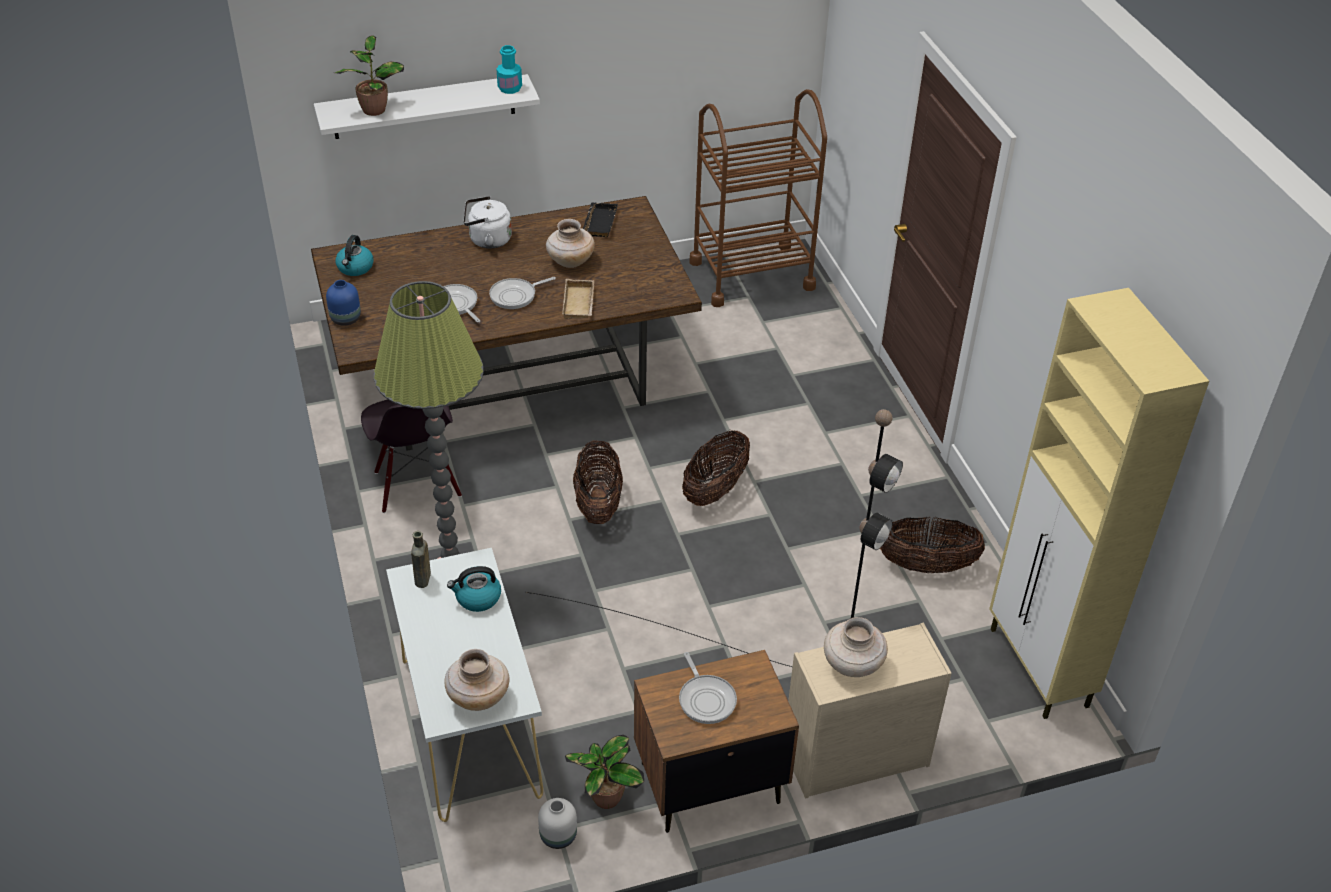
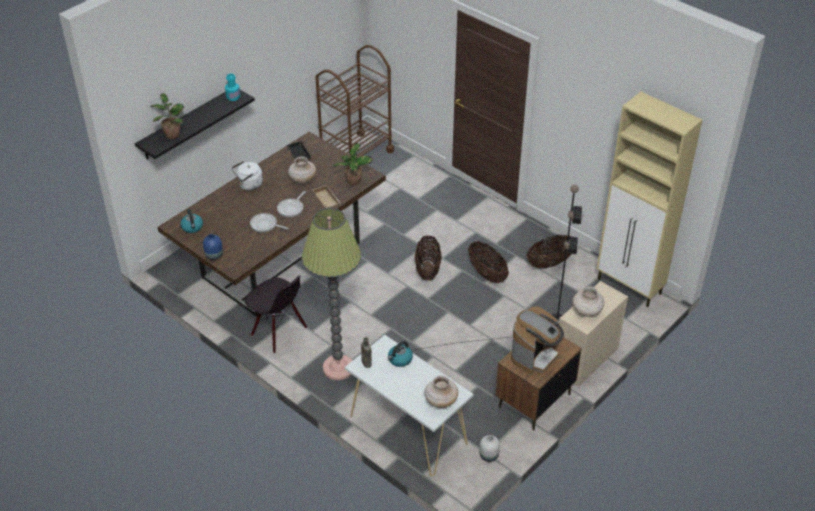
camera: 30 degrees left, 0 degrees up
(424, 107) = (187, 124): white shelf -> black shelf
(598, 503) = (378, 301): basket -> basket (487, 274)
(605, 799) = (495, 430): potted plant -> potted plant (353, 181)
(706, 699) = (535, 355): frying pan -> coffee machine

